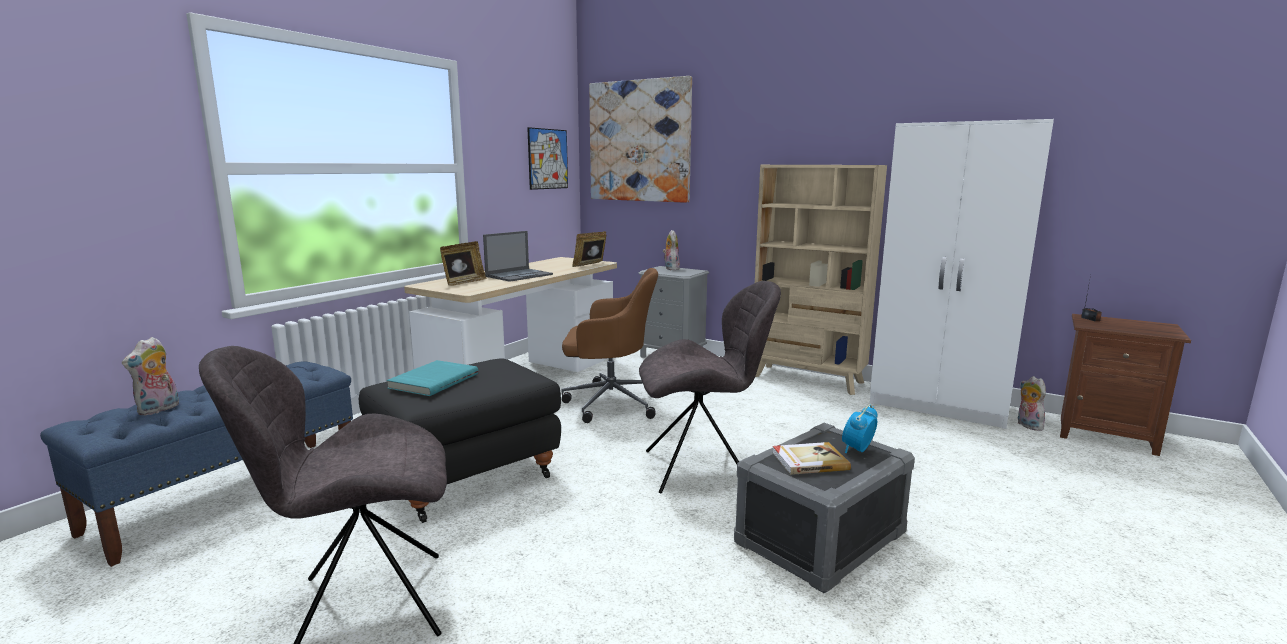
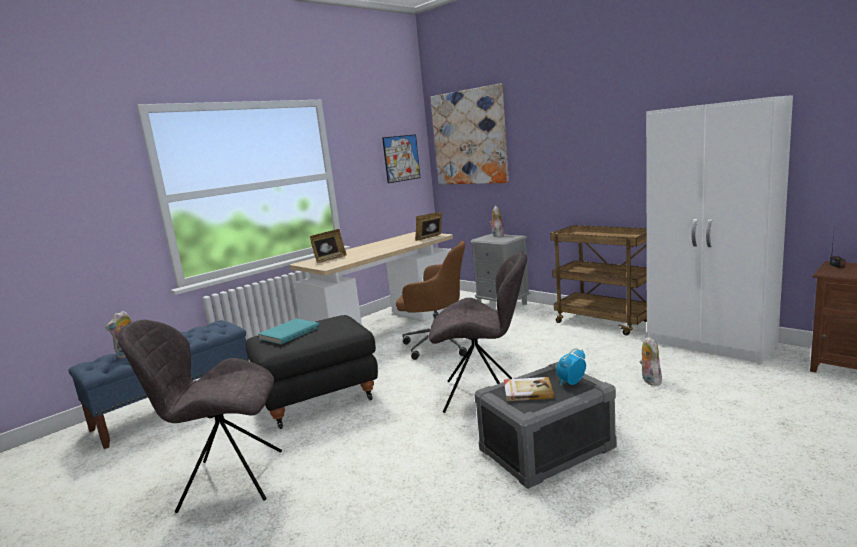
camera: 15 degrees right, 0 degrees up
(519, 275) = (372, 251): laptop -> none
(807, 379) = (605, 322): beige bookcase -> brown cart
(1027, 425) = (784, 360): plush toy -> plush toy (649, 380)

